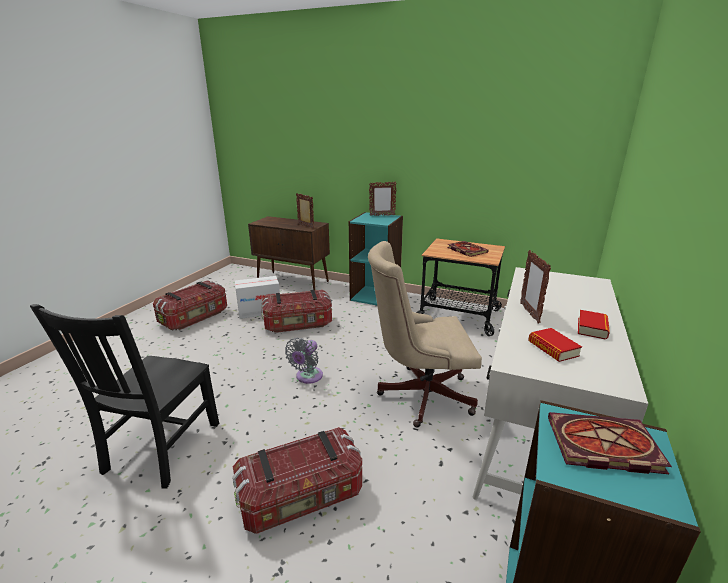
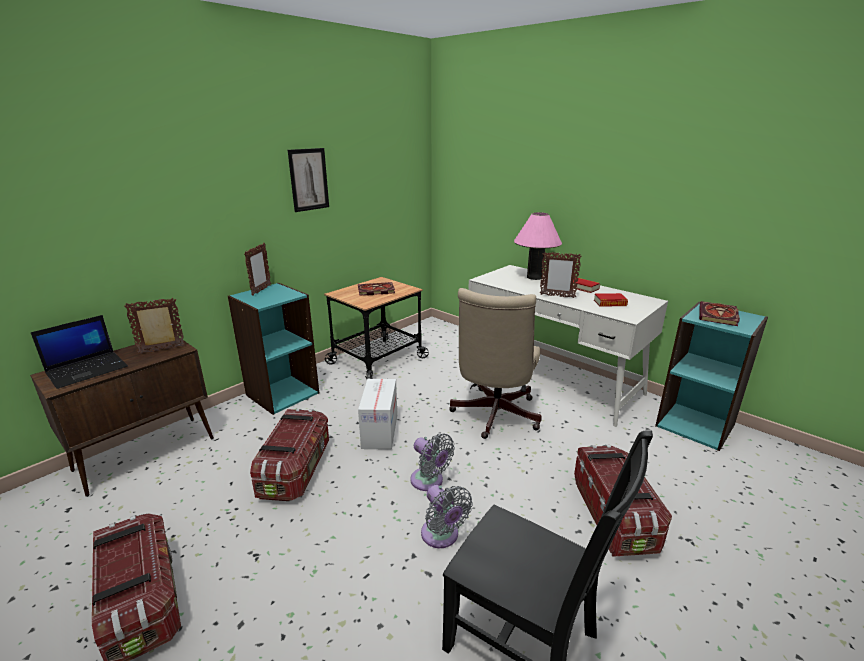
camera: 70 degrees left, 0 degrees up
(252, 394) = (442, 536): none -> grey fan
(259, 311) = (212, 505): cardboard box -> cardboard box (379, 431)
(277, 221) = (88, 369): none -> laptop
(448, 138) = (309, 179): none -> picture
(582, 296) = (534, 277): none -> pink table lamp

